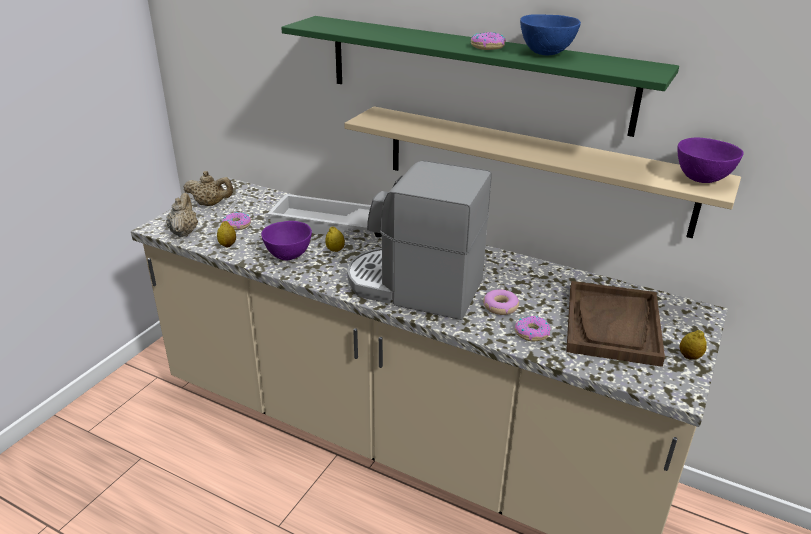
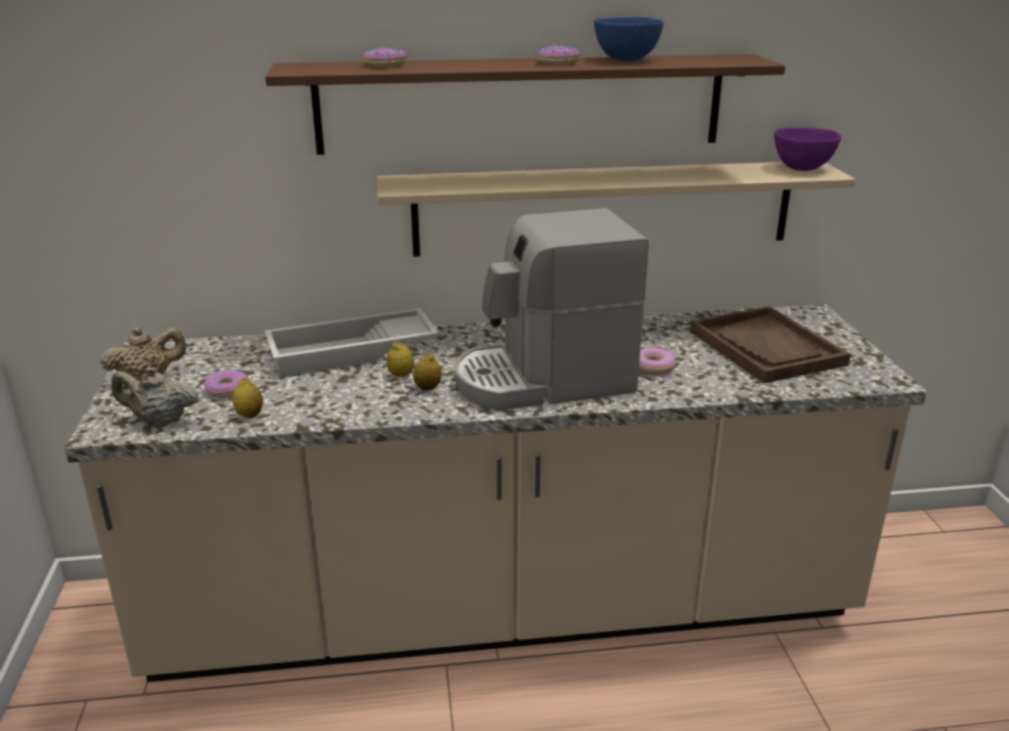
camera: 35 degrees left, 5 degrees down
(184, 232) = (159, 421): beige teapot -> beige teapot turned 45 degrees counterclockwise
(289, 255) = (351, 398): purple bowl -> none
(474, 73) = (521, 104): green shelf -> brown shelf
(532, 333) = (713, 379): donut -> donut (385, 64)
(689, 356) = (855, 350): lemon -> lemon (428, 388)

